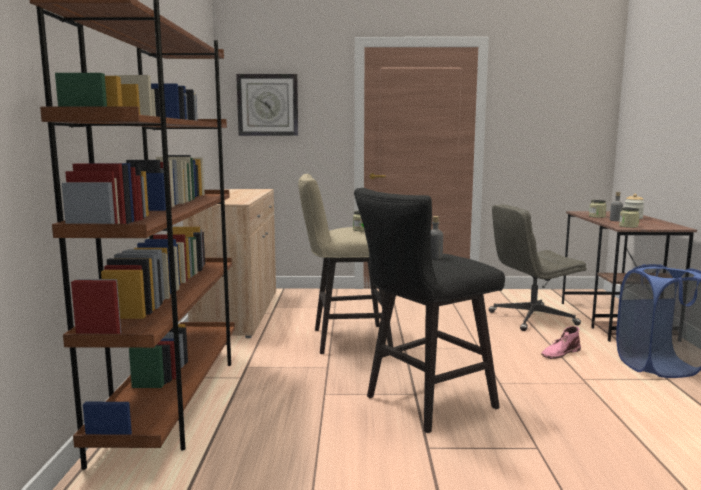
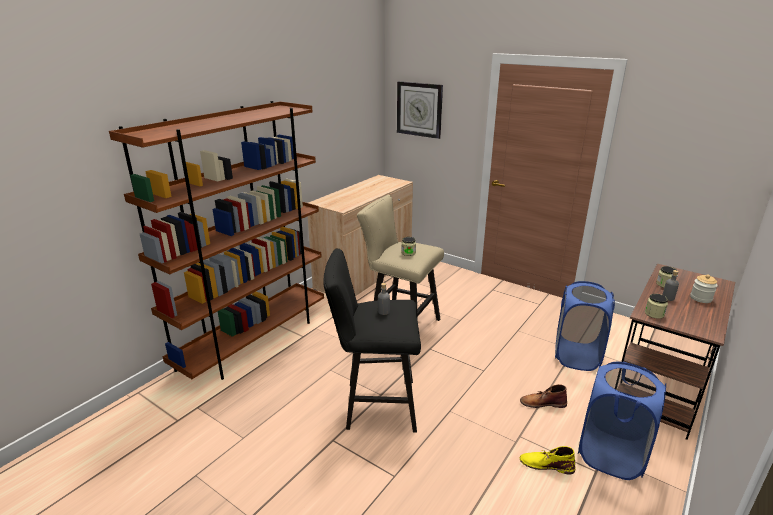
camera: 35 degrees right, 15 degrees up
(531, 318) = (576, 356): grey office chair -> blue laundry basket
(560, 353) = (542, 403): pink boot -> brown boot
(632, 388) = (546, 464): none -> yellow boot

